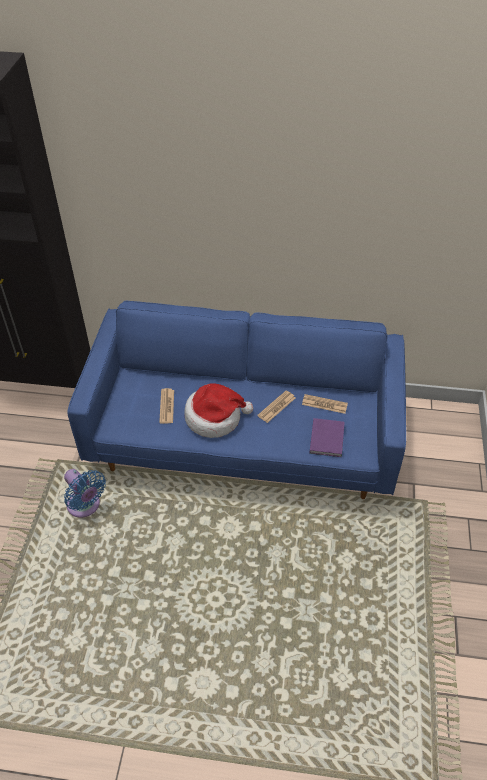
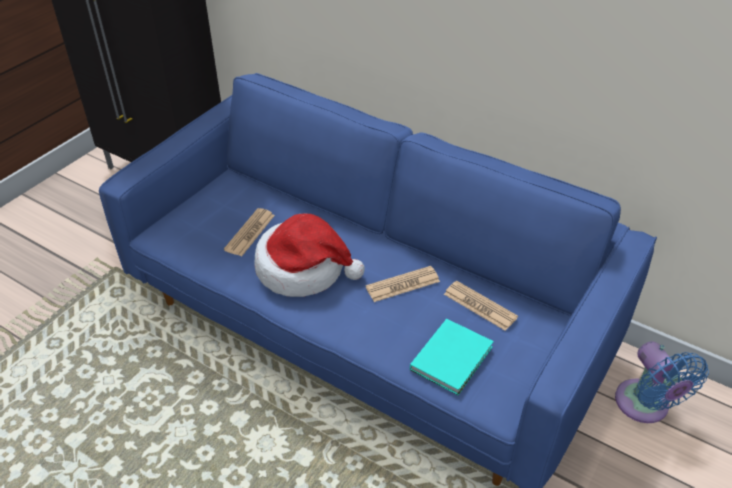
camera: 25 degrees right, 5 degrees down
(85, 506) = (105, 337): blue fan -> blue fan (645, 406)
(327, 438) = (453, 357): purple book -> turquoise book

